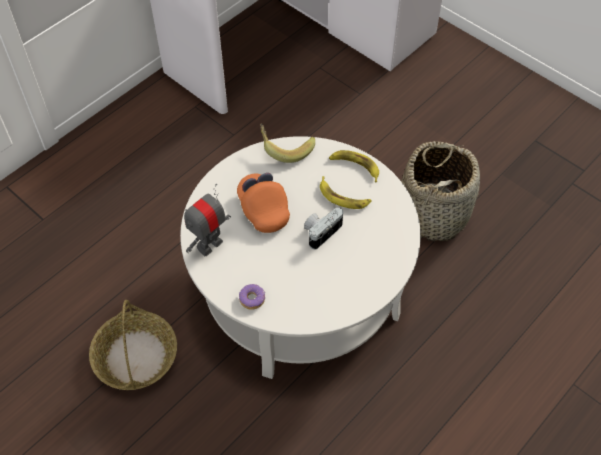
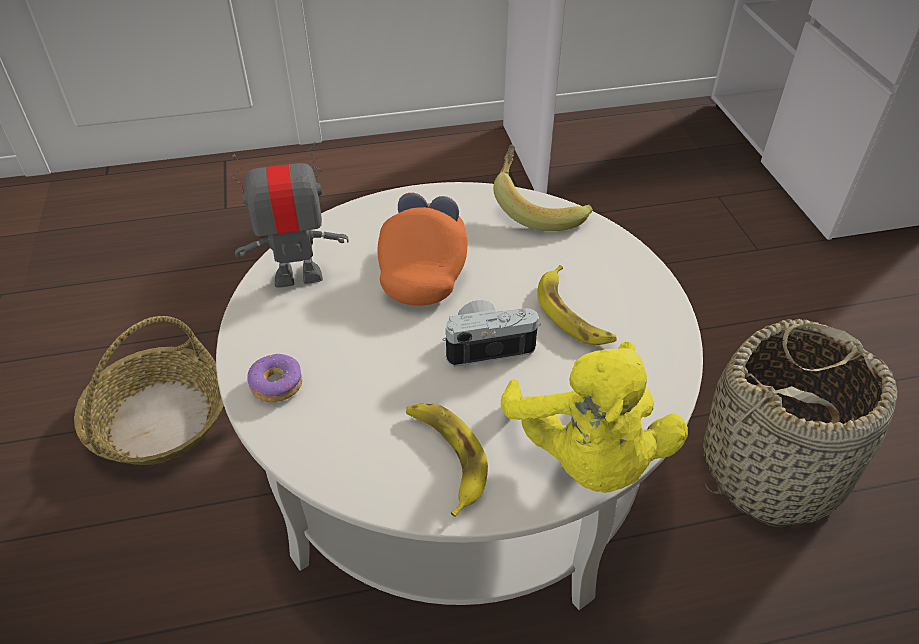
camera: 35 degrees right, 10 degrees down
(355, 166) = (632, 280): banana -> banana (446, 456)
(394, 257) = (586, 456): none -> yellow plush toy

